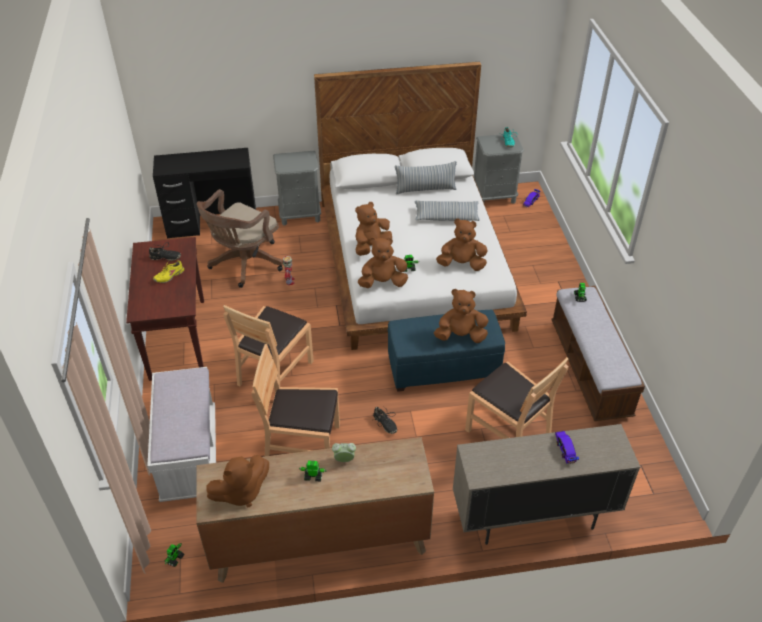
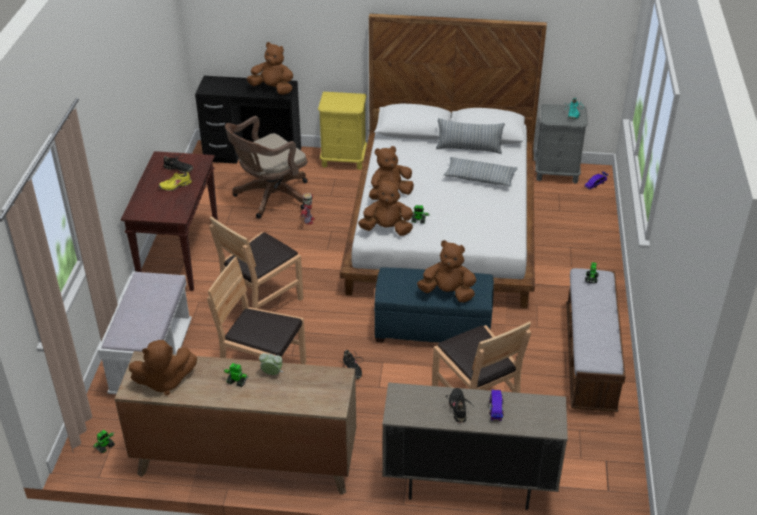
camera: 15 degrees right, 5 degrees down
(300, 214) = (343, 160): grey nightstand -> yellow nightstand
(461, 264) = (476, 225): brown plush toy -> brown plush toy (273, 89)
(532, 457) = (458, 408): none -> black shoe

